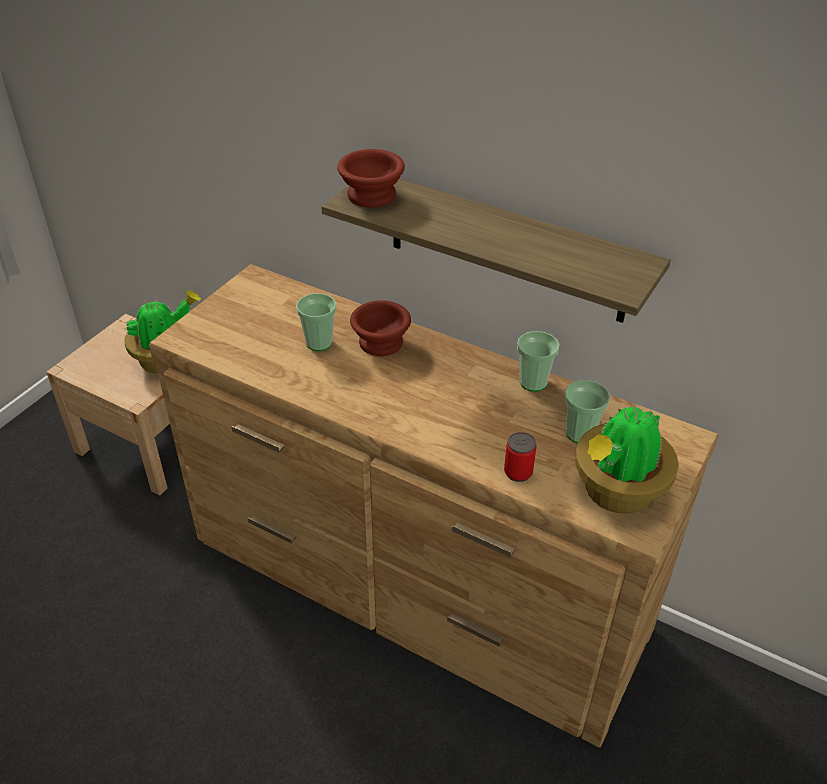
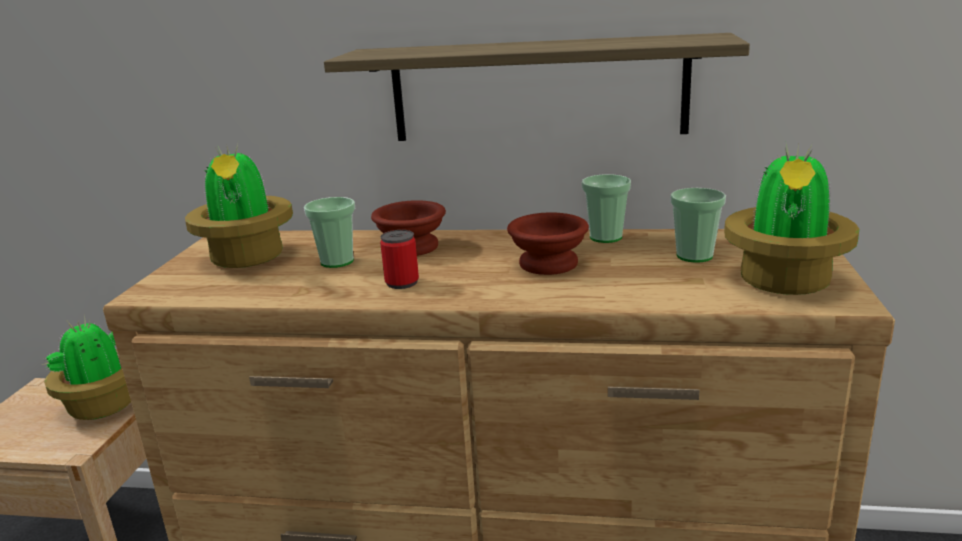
camera: 20 degrees left, 20 degrees down
(260, 316) = (247, 259): none -> potted plant
(372, 194) = (377, 52): brown bowl -> brown bowl (548, 263)
(518, 472) = (663, 294): can -> can (402, 283)

